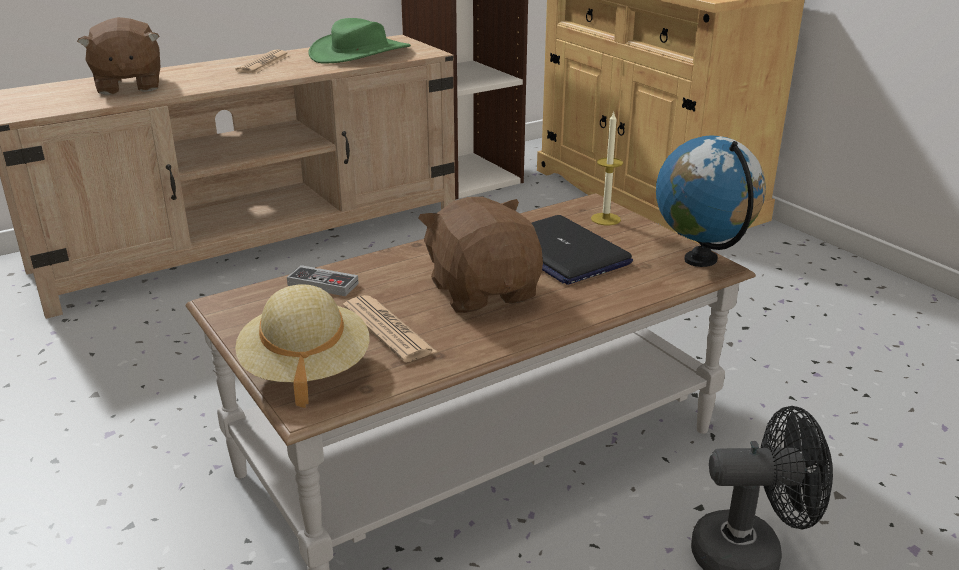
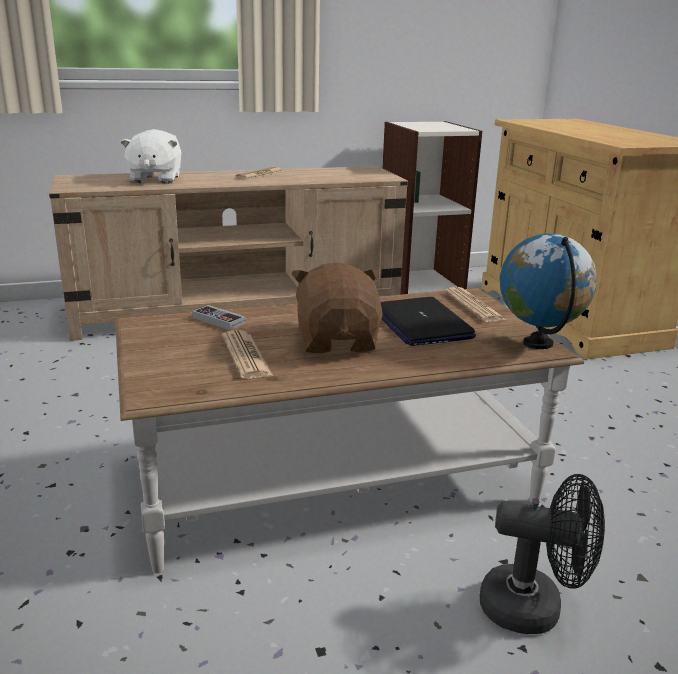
camera: 15 degrees right, 5 degrees down
(128, 86) = (155, 179): brown plush toy -> white plush toy
(305, 369) = (166, 372): beige hat -> none
(360, 53) = (336, 174): green hat -> none
(605, 219) = (473, 306): candle -> newspaper

